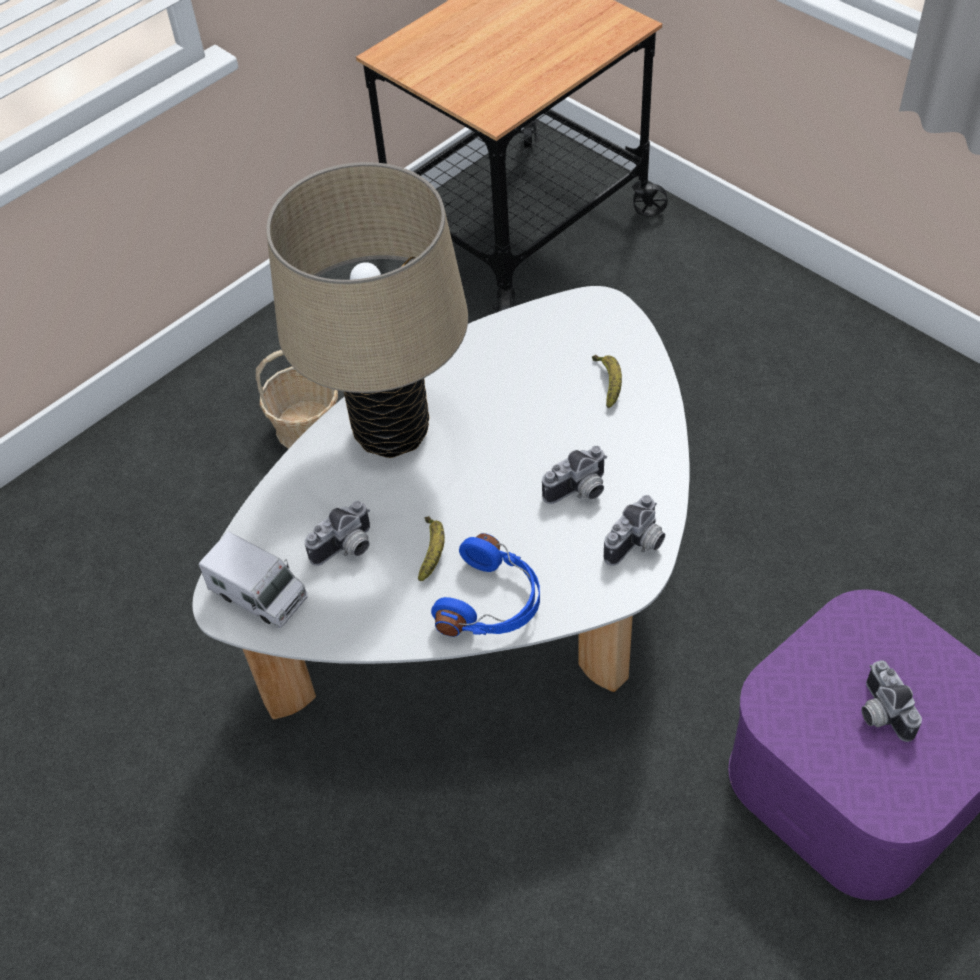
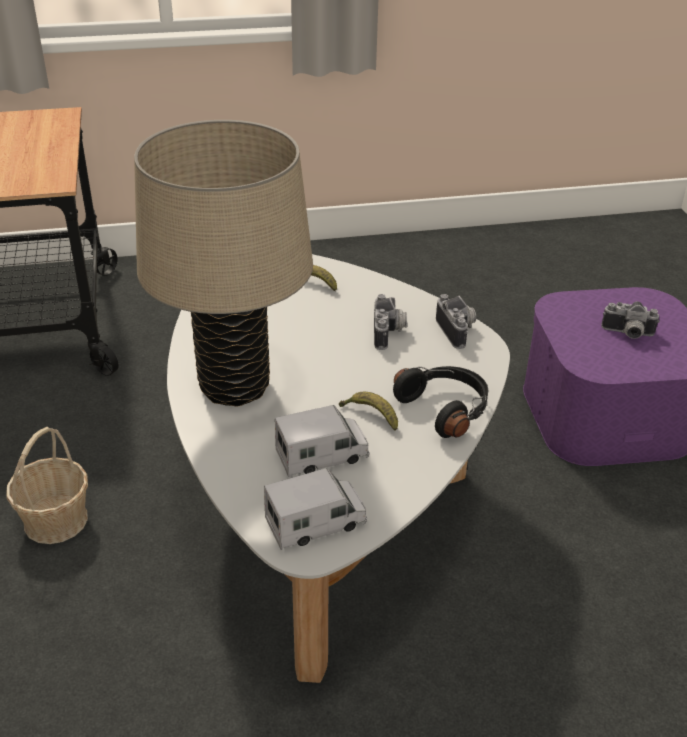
camera: 60 degrees left, 15 degrees down
(346, 549) = (322, 456): camera -> toy truck
(492, 603) = (445, 408): blue headphones -> black headphones

